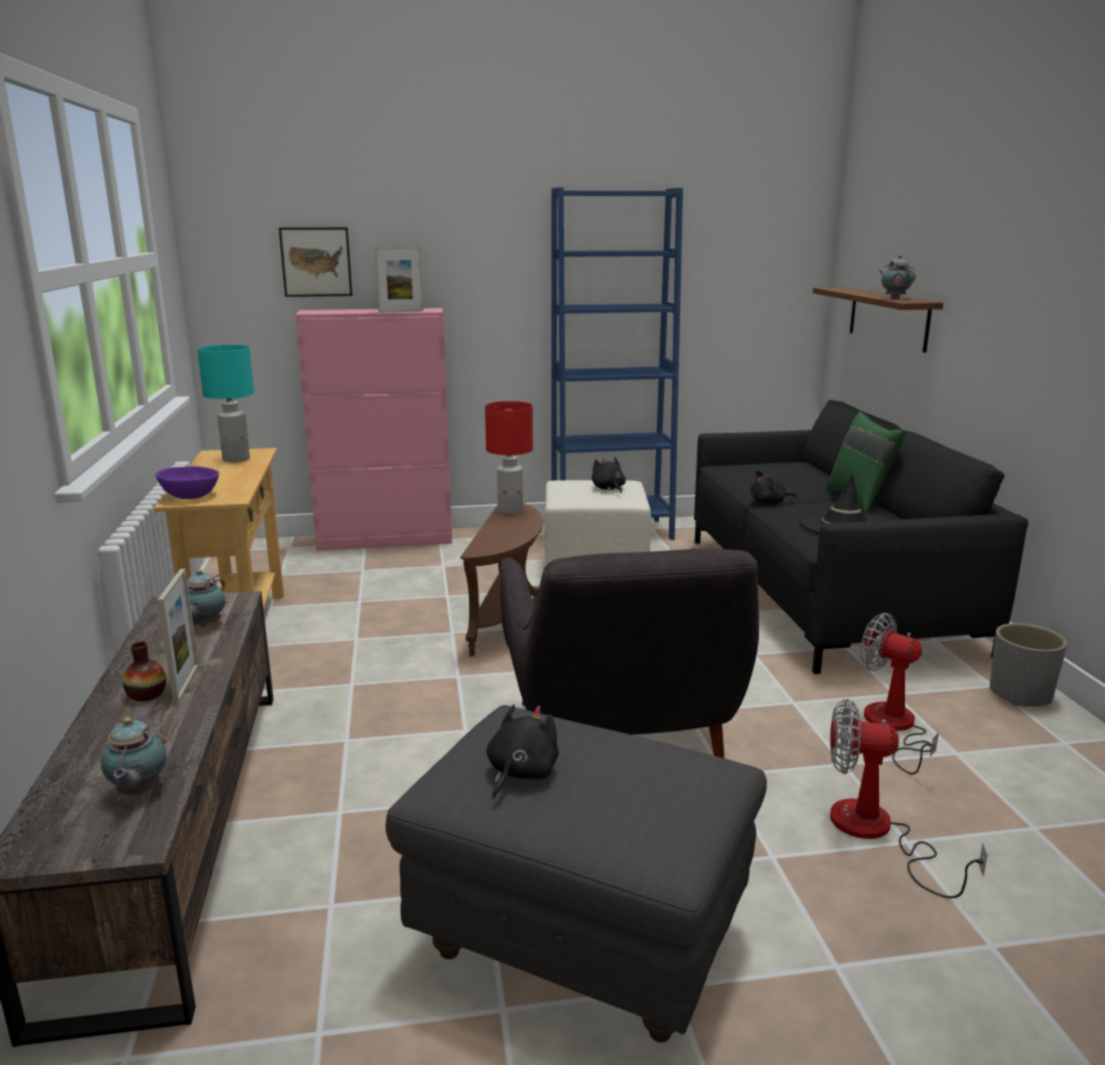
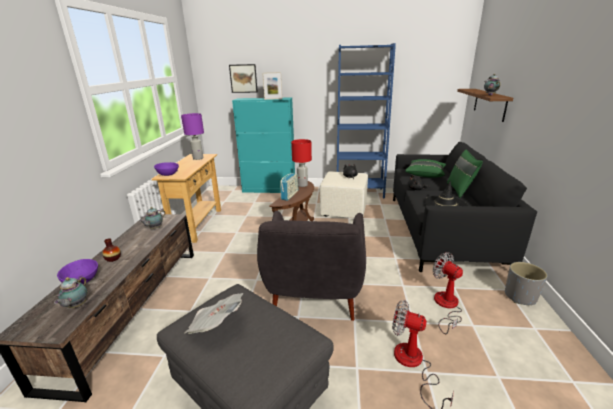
camera: 15 degrees right, 5 degrees up
(101, 745) = (81, 280): none -> purple bowl
(186, 683) = (130, 255): picture frame -> none
(236, 459) = (198, 158): turquoise table lamp -> purple table lamp
(386, 540) = (269, 189): pink cabinet -> turquoise cabinet
(495, 533) = (290, 195): none -> radio
(520, 774) = (216, 325): black plush toy -> newspaper
(773, 474) = (425, 174): none -> green pillow

